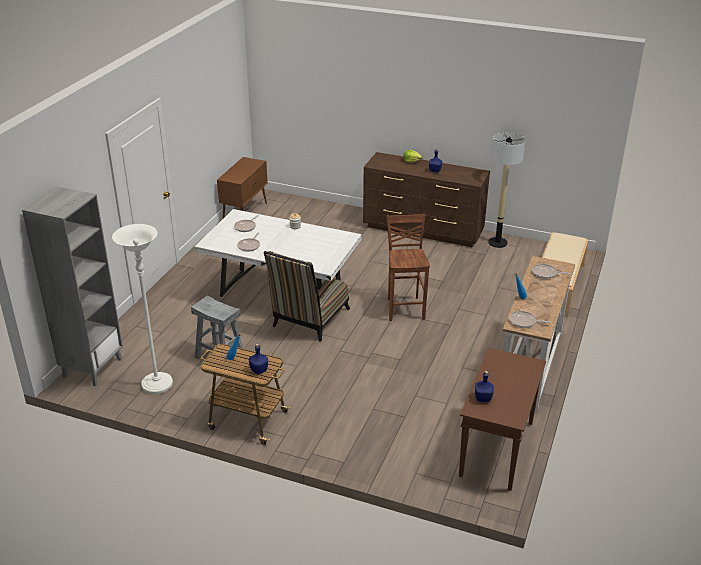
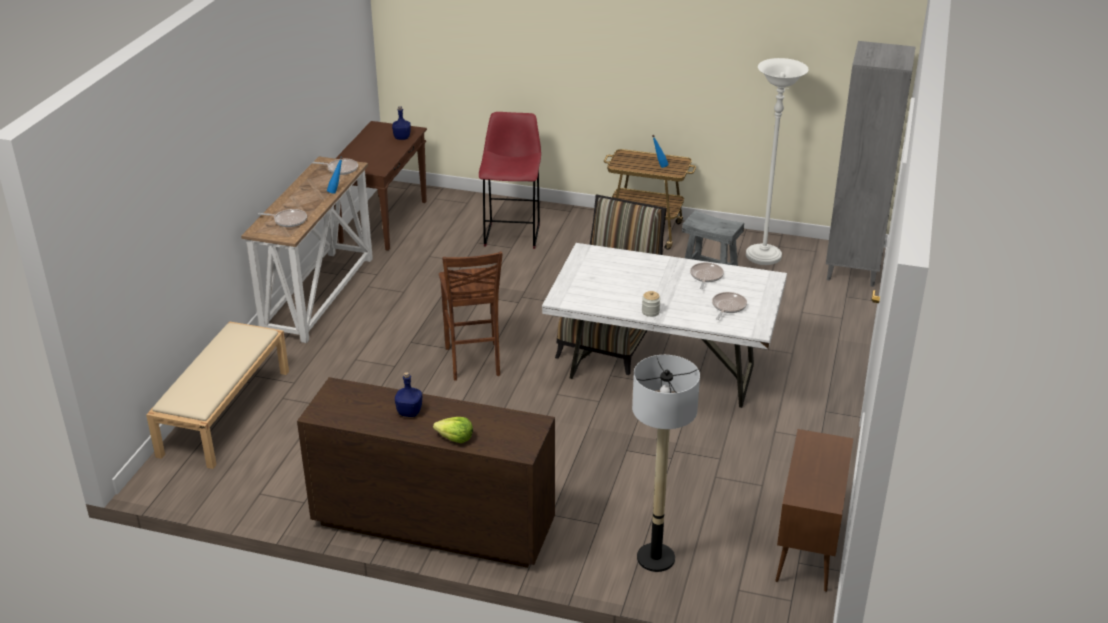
camera: 175 degrees right, 0 degrees up
(258, 370) = (629, 159): blue bottle -> none
(371, 425) = (512, 234): none -> red stool
(498, 243) = (292, 500): floor lamp -> floor lamp (655, 558)

